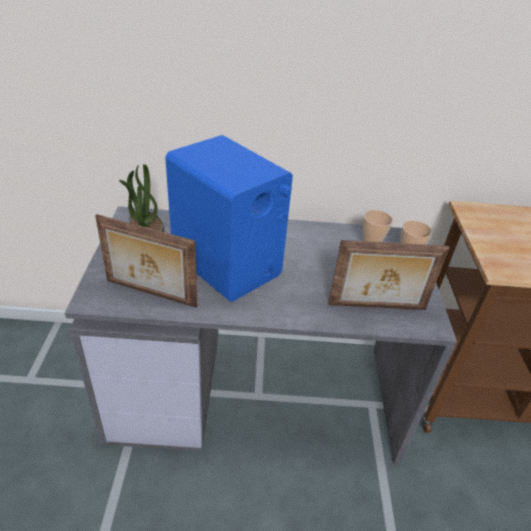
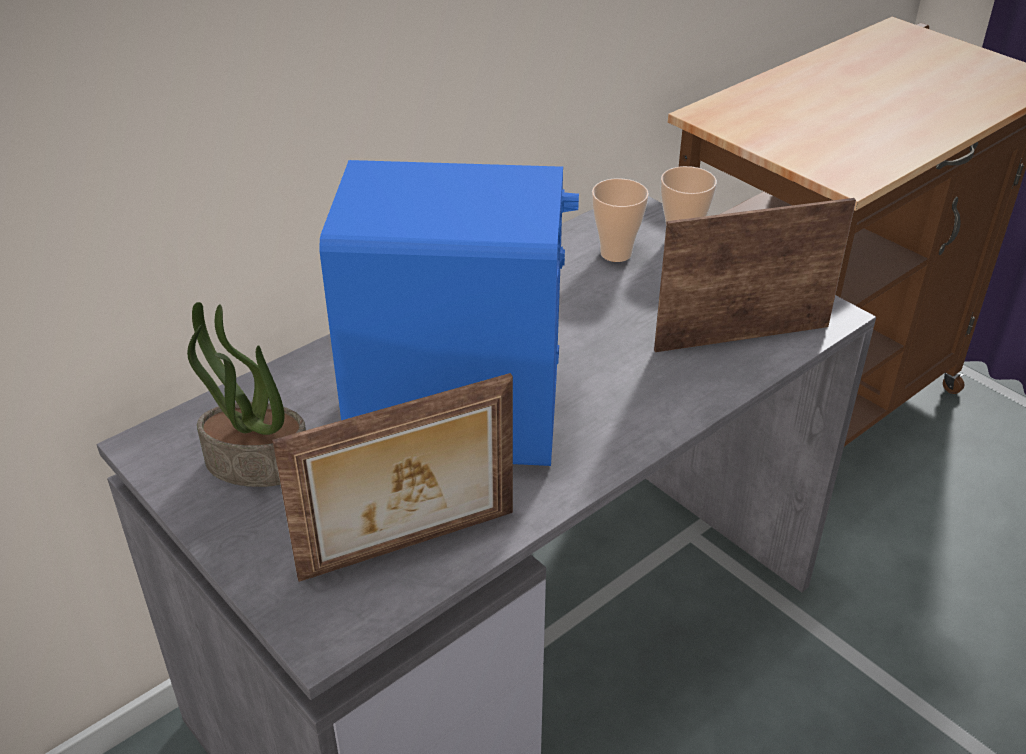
camera: 40 degrees left, 0 degrees up
(377, 308) = (740, 336): picture frame -> picture frame turned 150 degrees counterclockwise

